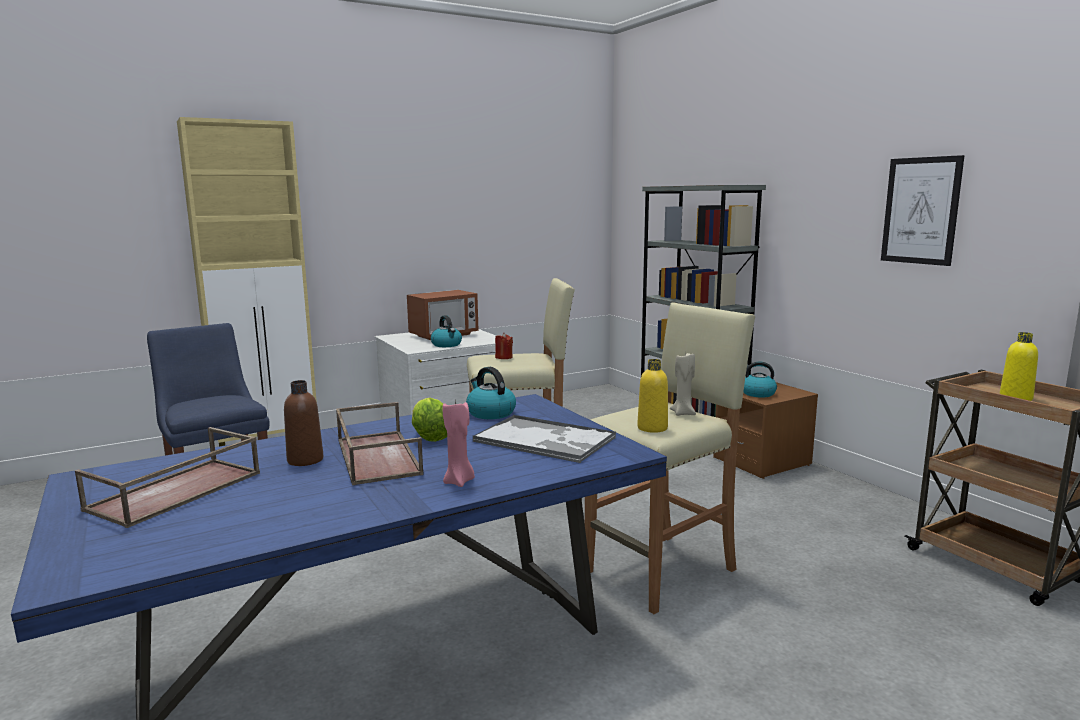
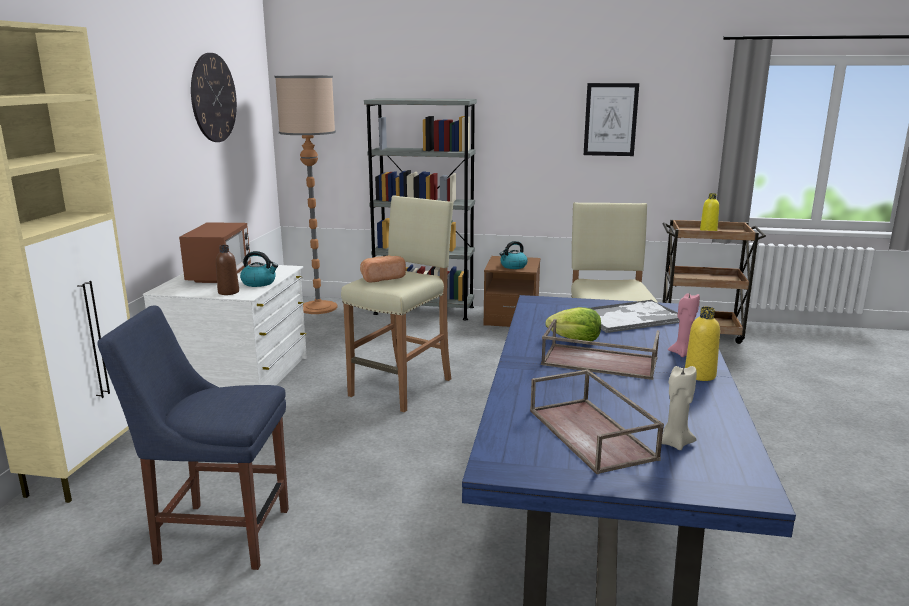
camera: 50 degrees left, 5 degrees up
(305, 460) = (575, 382): brown bottle -> brown bottle (228, 292)
(490, 413) = (546, 315): kettle -> none
(503, 357) = (381, 278): red candle -> bread
(511, 184) = (213, 98): none -> wall clock
(608, 399) = (318, 308): none -> floor lamp
(652, 428) = (631, 294): yellow bottle -> yellow bottle (700, 375)
(683, 413) = (612, 282): beige candle -> beige candle (674, 443)

